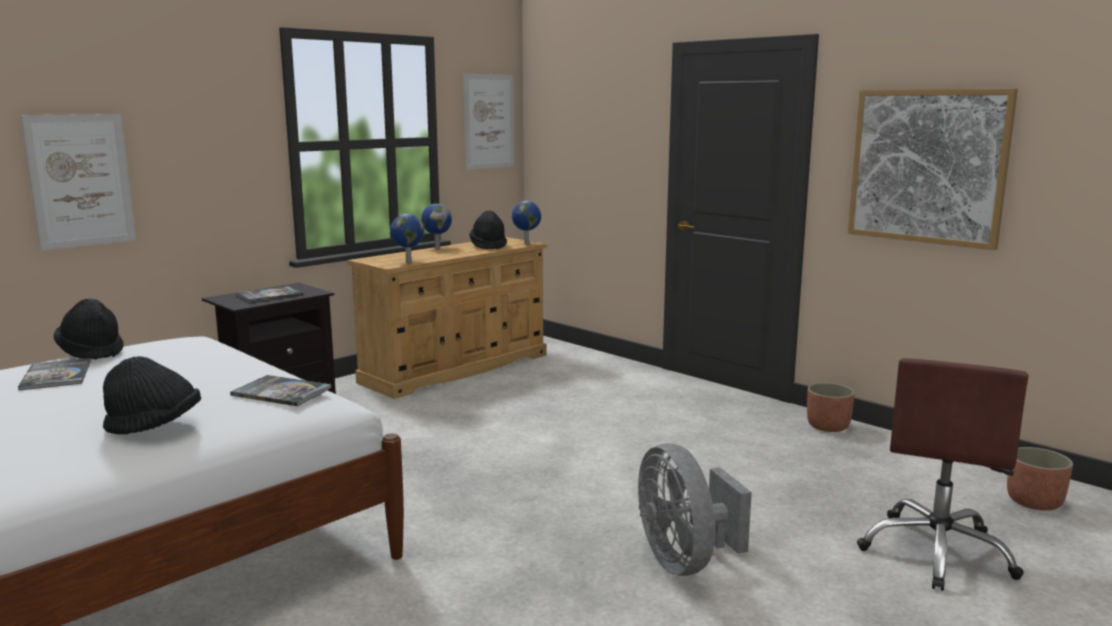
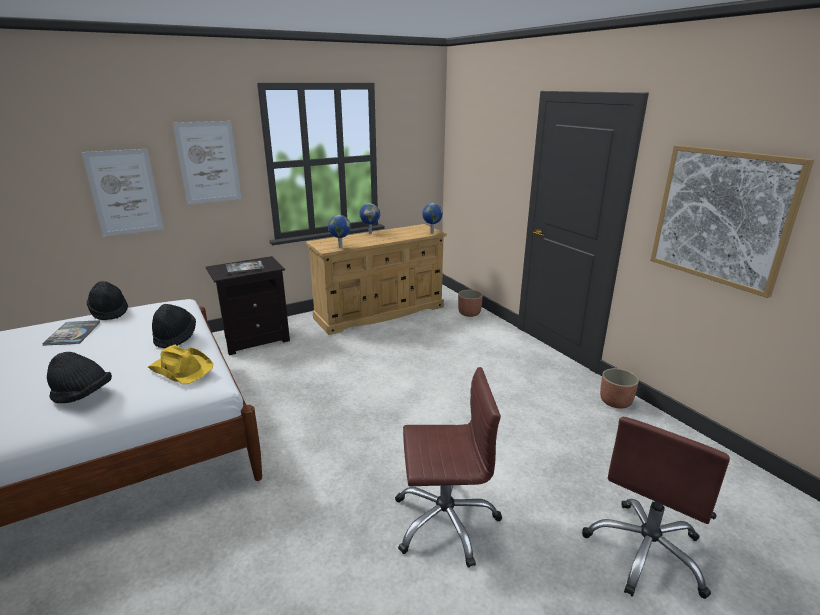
camera: 15 degrees right, 10 degrees up
(281, 392) = (181, 369): book -> yellow hat
(488, 246) = (405, 233): black hat -> black hat (175, 337)
(489, 121) = (417, 142): picture -> picture (208, 162)
(685, 561) = (445, 521): grey fan -> brown office chair
(1033, 502) = (756, 512): planter -> planter (469, 313)

